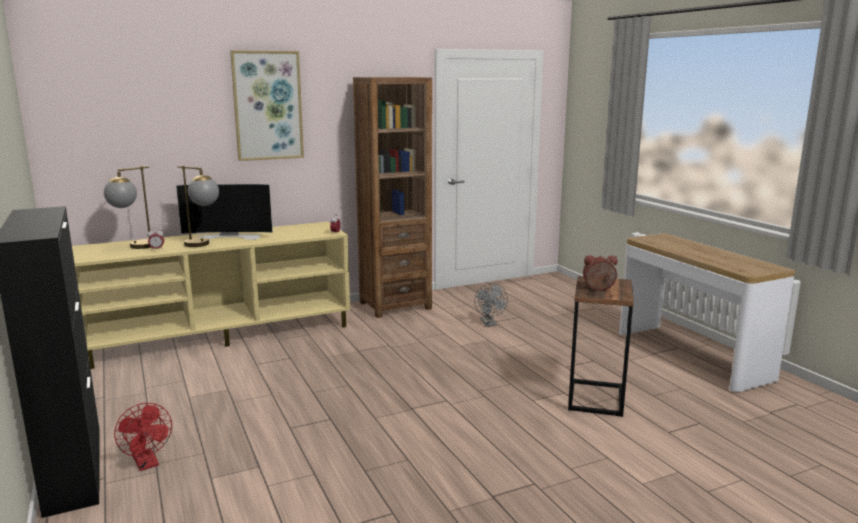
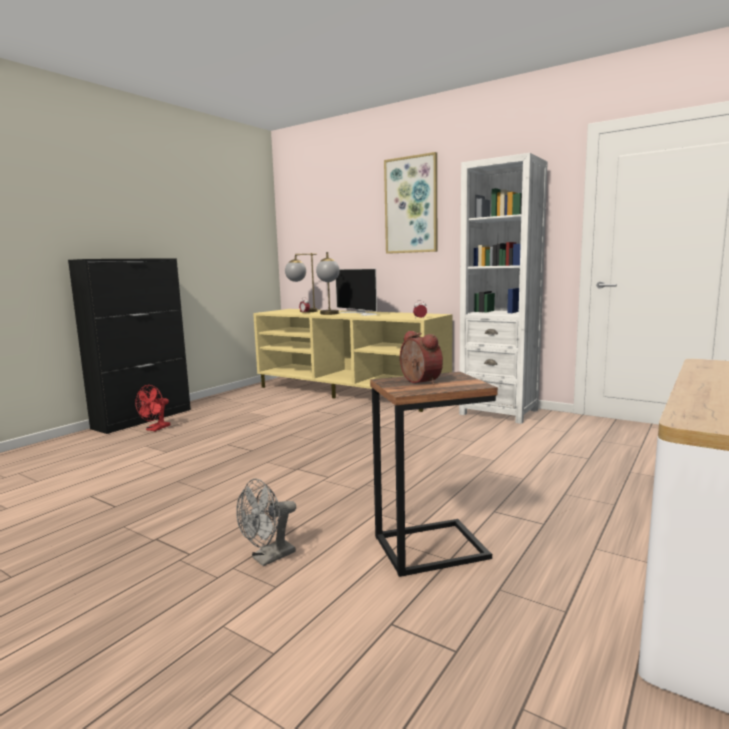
camera: 60 degrees right, 5 degrees down
(395, 305) = (499, 412): brown bookcase -> white bookcase
(489, 324) = (537, 451): grey fan -> grey fan (268, 558)

